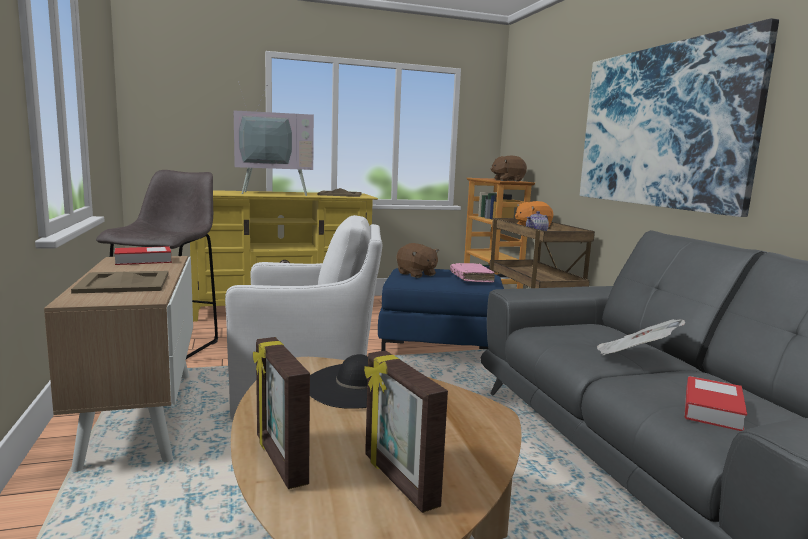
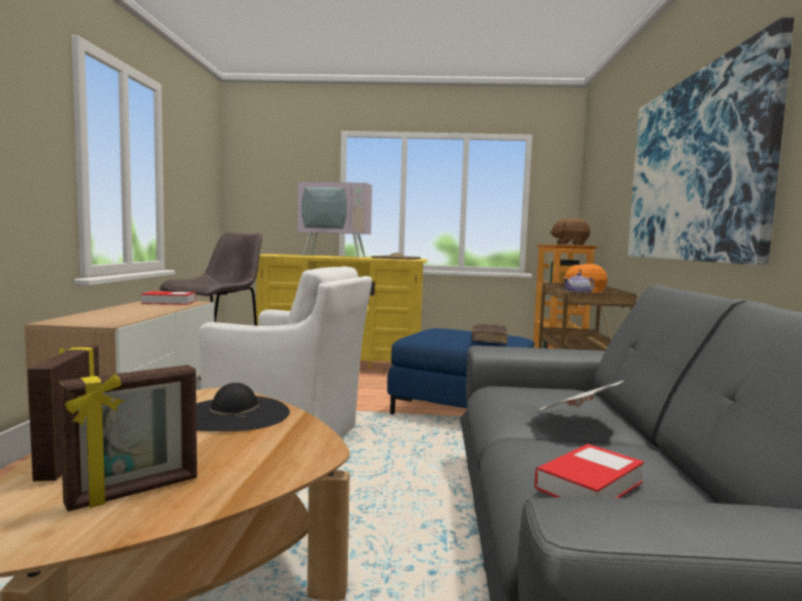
camera: 20 degrees right, 5 degrees down
(124, 283) = (118, 314): beige tray -> none
(398, 480) = (134, 492): picture frame -> picture frame turned 120 degrees counterclockwise
(416, 274) = (436, 333): brown plush toy -> none
(471, 278) = (489, 339): pink book -> brown book

